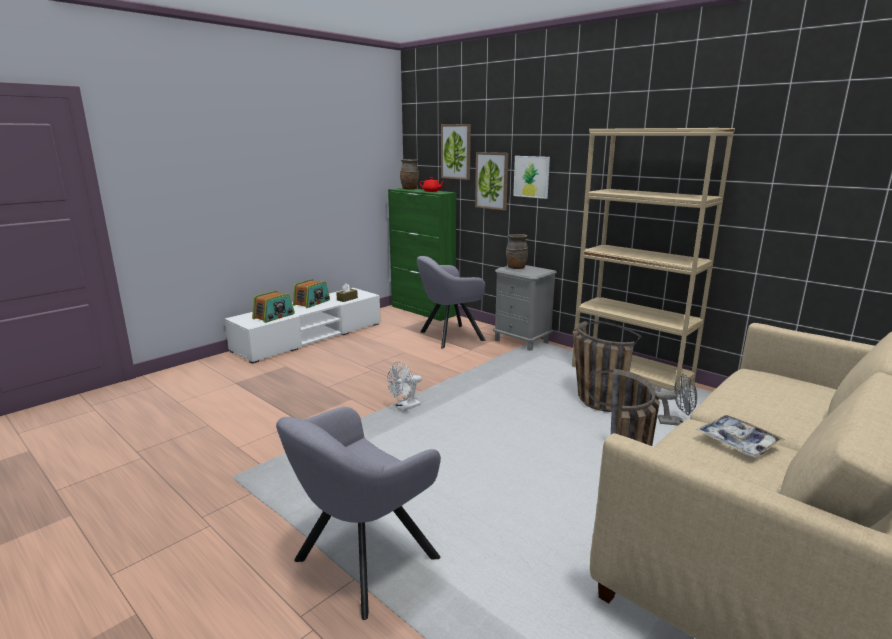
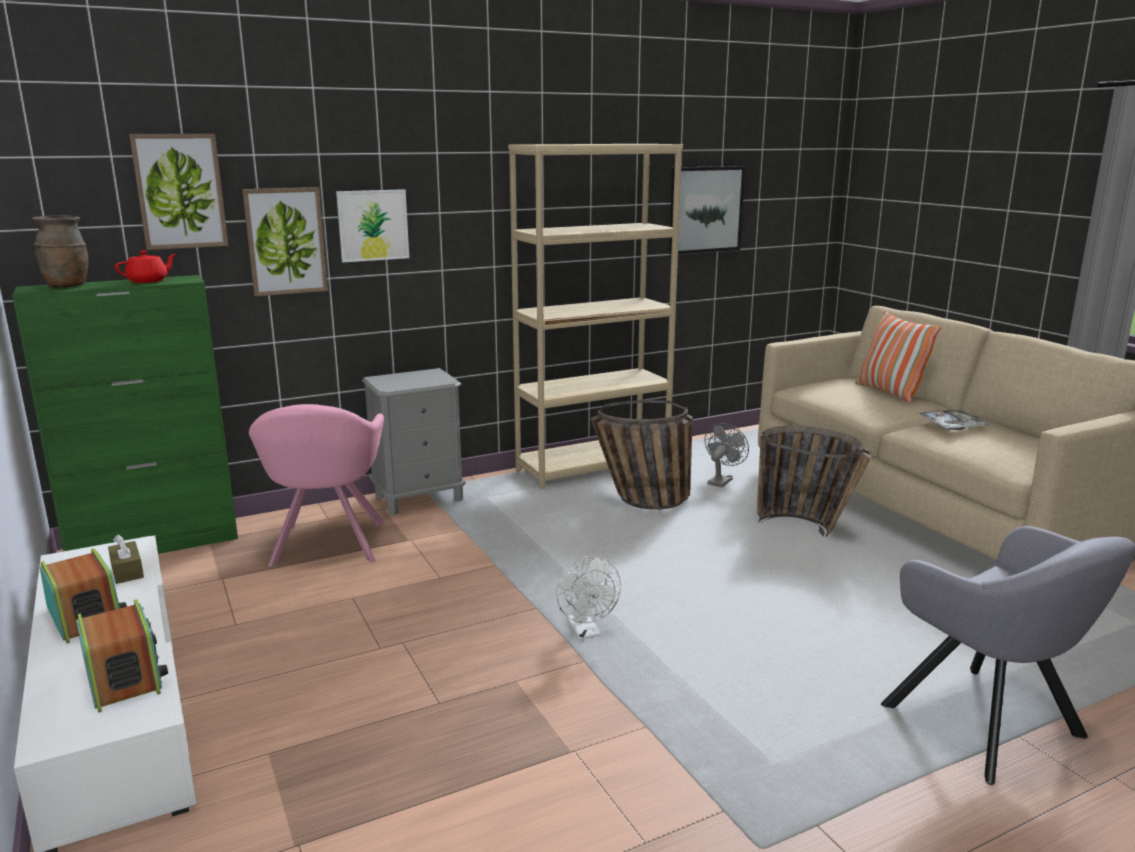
camera: 70 degrees left, 0 degrees up
(448, 336) = (327, 546): grey armchair -> pink armchair
(516, 268) = (395, 381): brown vase -> none
(802, 192) = (705, 209): none -> picture
(811, 409) = (889, 392): none -> pillow

